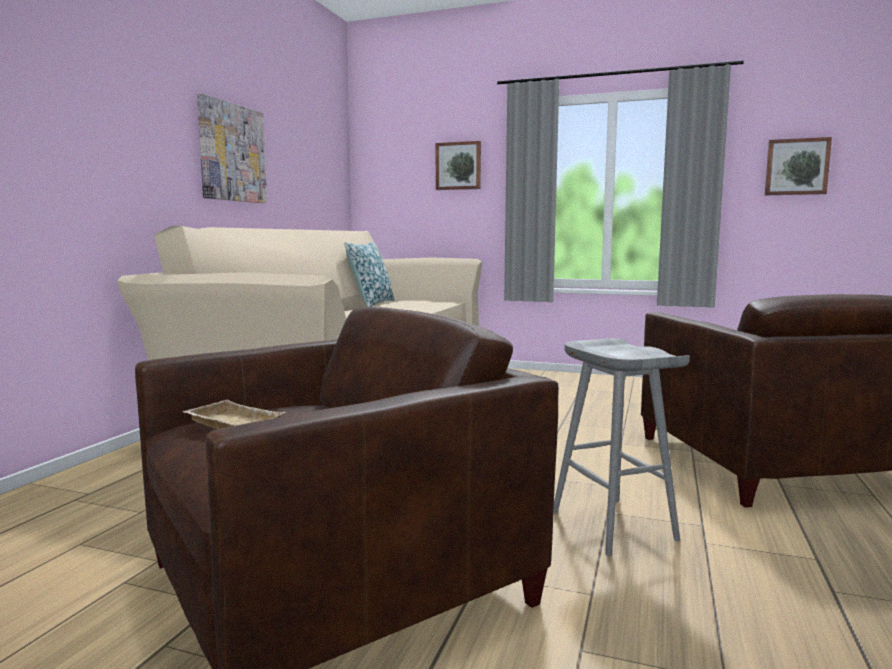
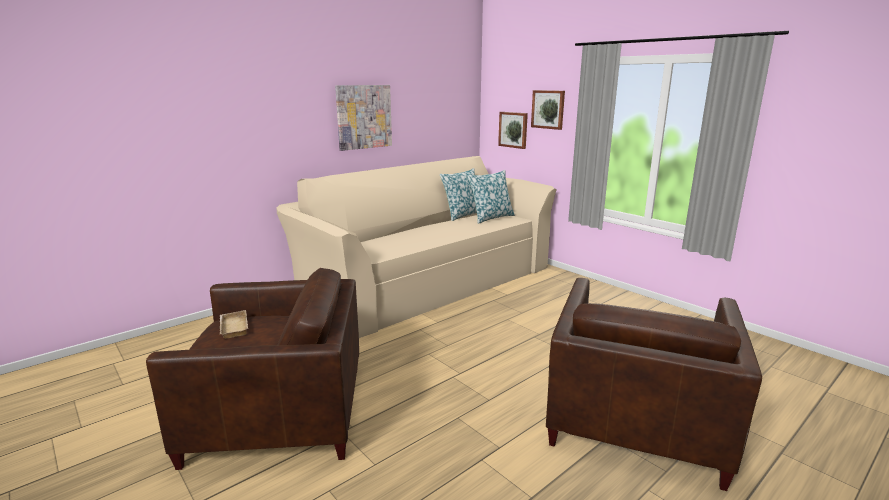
camera: 30 degrees right, 10 degrees up
(413, 302) = (491, 218): none -> pillow
(610, 525) = (446, 427): grey stool -> none
(796, 167) = (837, 140): picture -> picture (513, 129)

